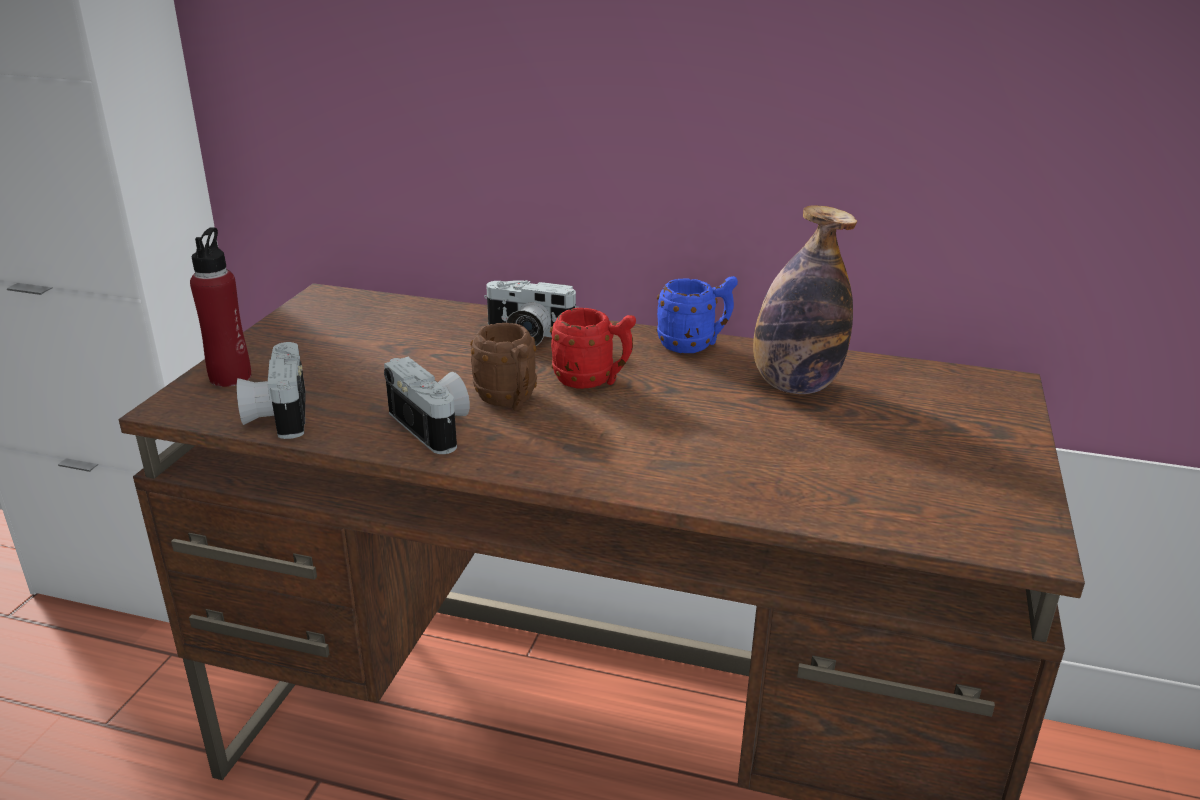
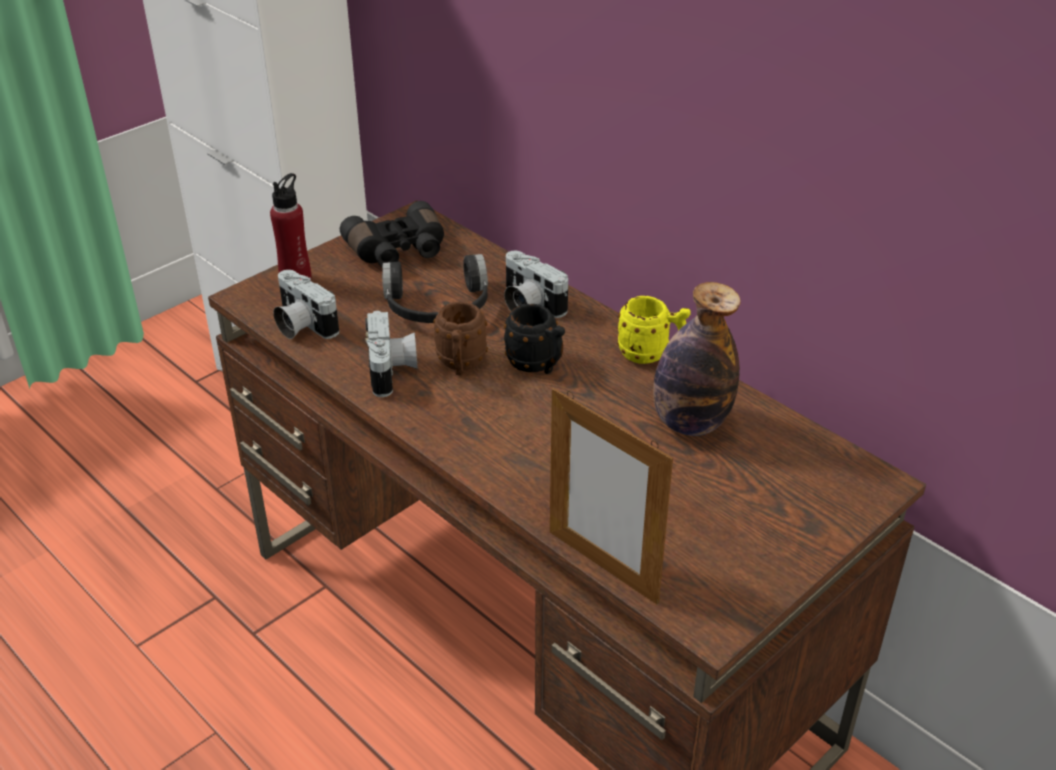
camera: 30 degrees right, 10 degrees up
(276, 414) = (301, 325): camera -> camera turned 60 degrees counterclockwise
(335, 326) = (398, 251): none -> black binoculars
(430, 360) = (437, 307): none -> black headphones
(593, 381) = (537, 365): red mug -> black mug
(694, 345) = (651, 355): blue mug -> yellow mug
(864, 530) = (602, 566): none -> picture frame

